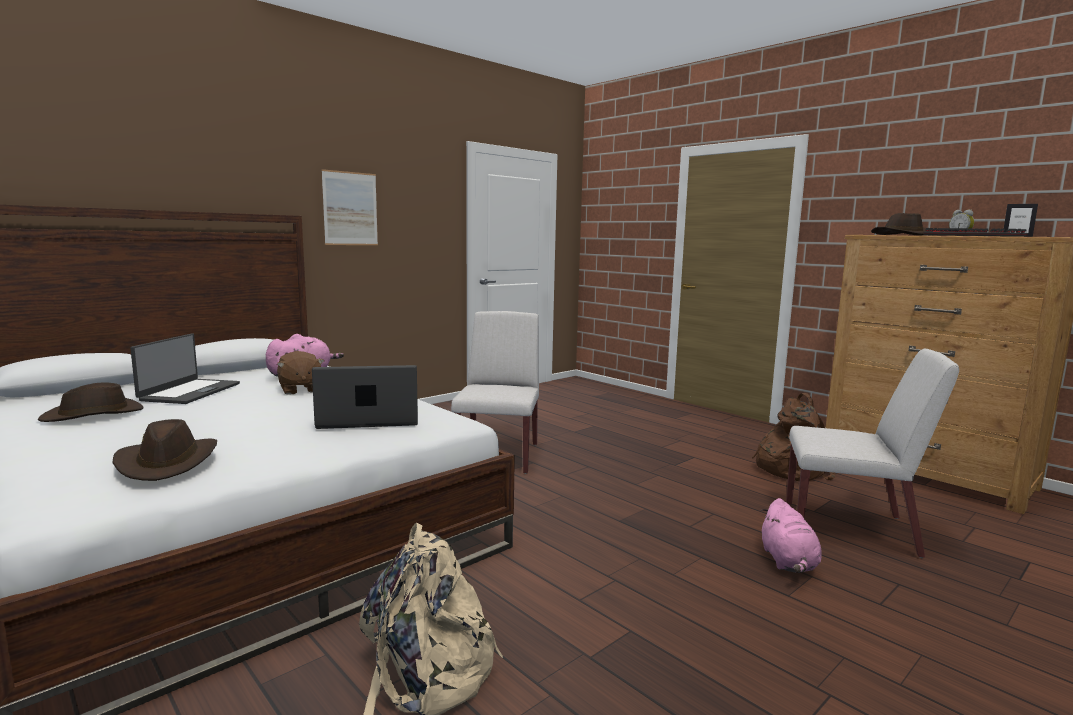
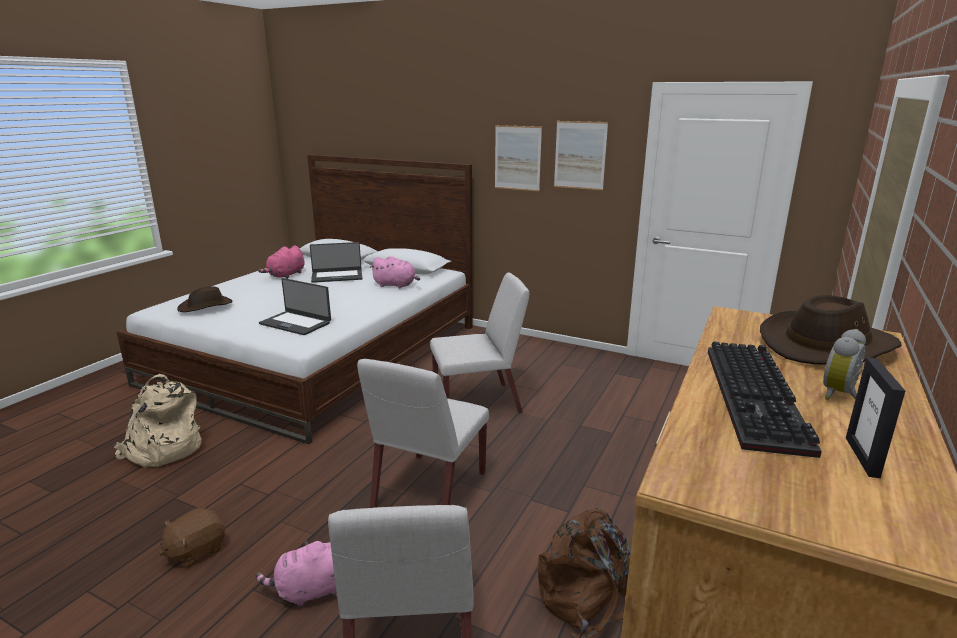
camera: 70 degrees right, 10 degrees up
(94, 415) = (286, 275): brown hat -> pink plush toy
(300, 390) = (358, 293): brown plush toy -> brown plush toy (196, 551)
(369, 420) = (296, 323): laptop -> laptop turned 150 degrees clockwise
(414, 205) = (580, 155): none -> picture
(648, 497) = (429, 492): none -> white chair

